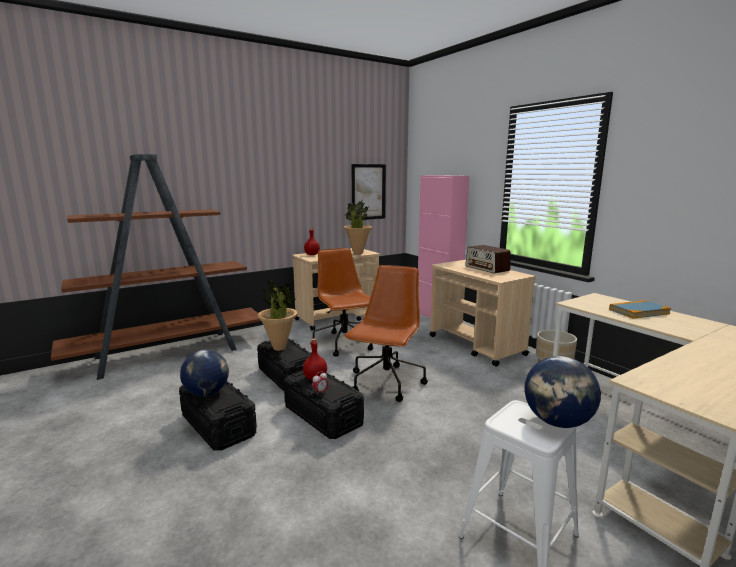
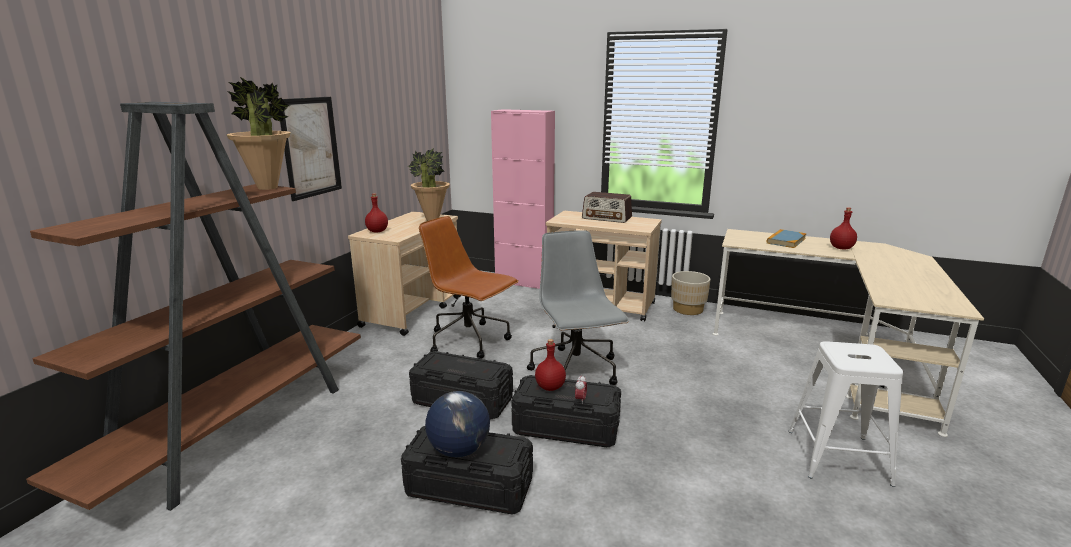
camera: 35 degrees left, 5 degrees up
(279, 348) = (449, 366): potted plant -> potted plant (268, 188)
(368, 192) = (414, 134): picture -> picture (311, 147)
(386, 383) = (576, 371): brown office chair -> grey office chair
(558, 422) = (872, 349): globe -> none
(698, 329) = (841, 248): none -> red bottle

